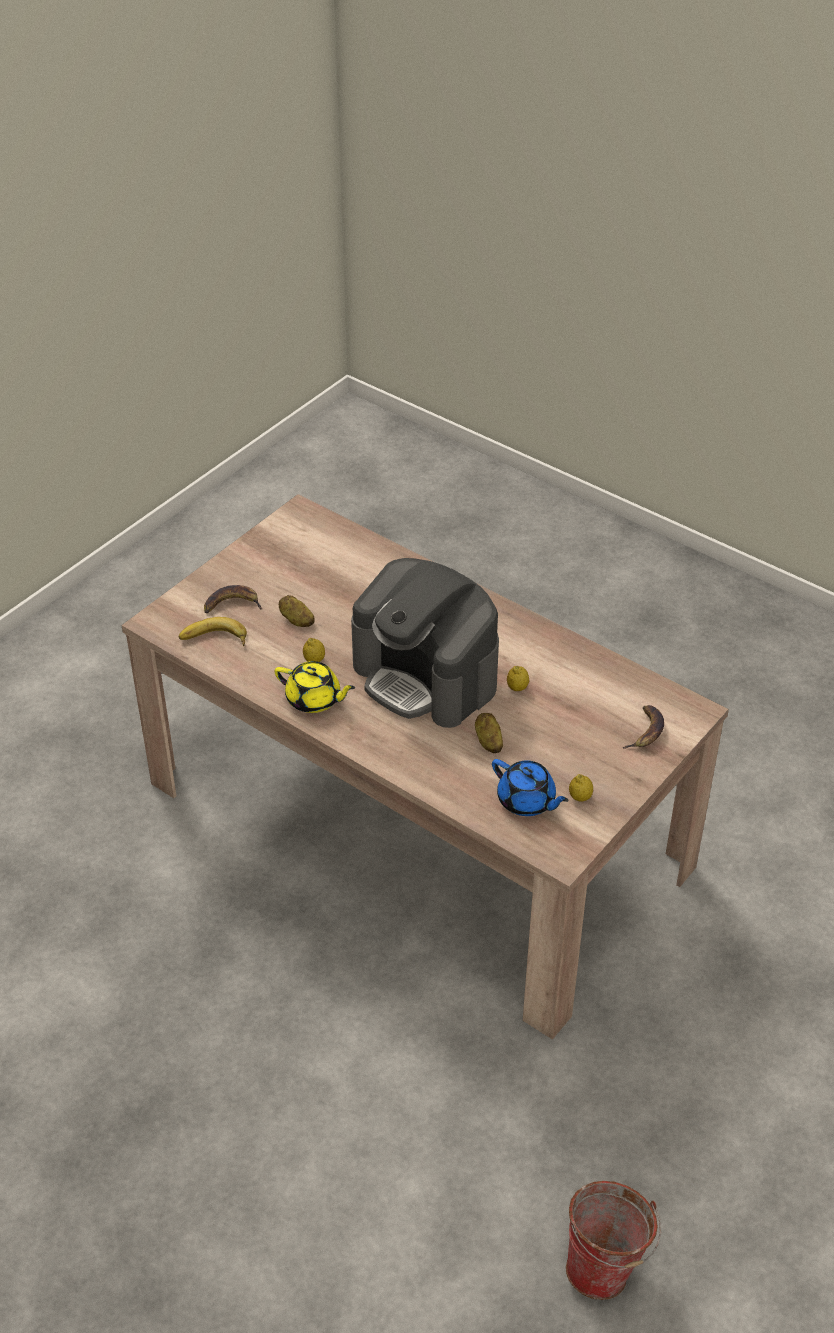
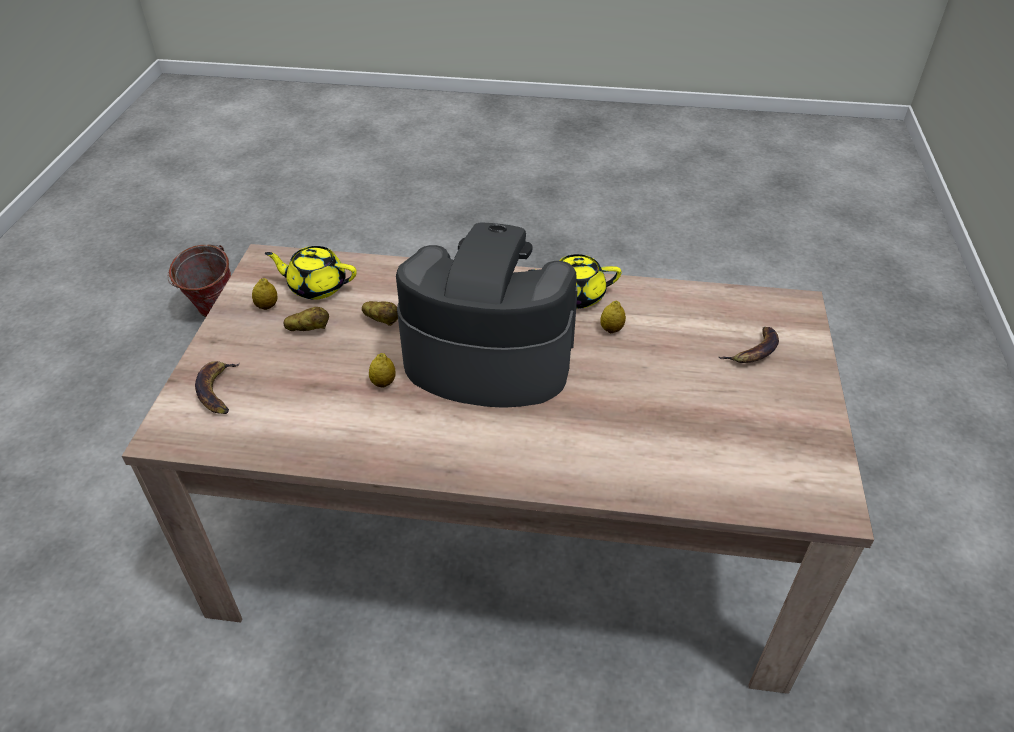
camera: 150 degrees right, 0 degrees up
(214, 640) = (724, 310): banana -> none
(296, 620) = (672, 361): potato -> potato (309, 329)
(527, 801) = (316, 286): blue teapot -> yellow teapot

